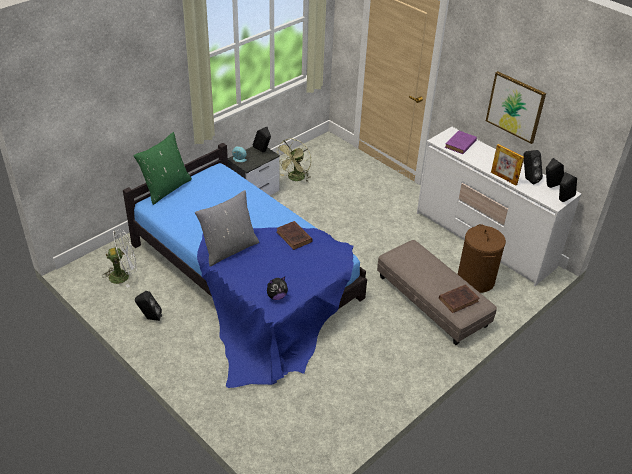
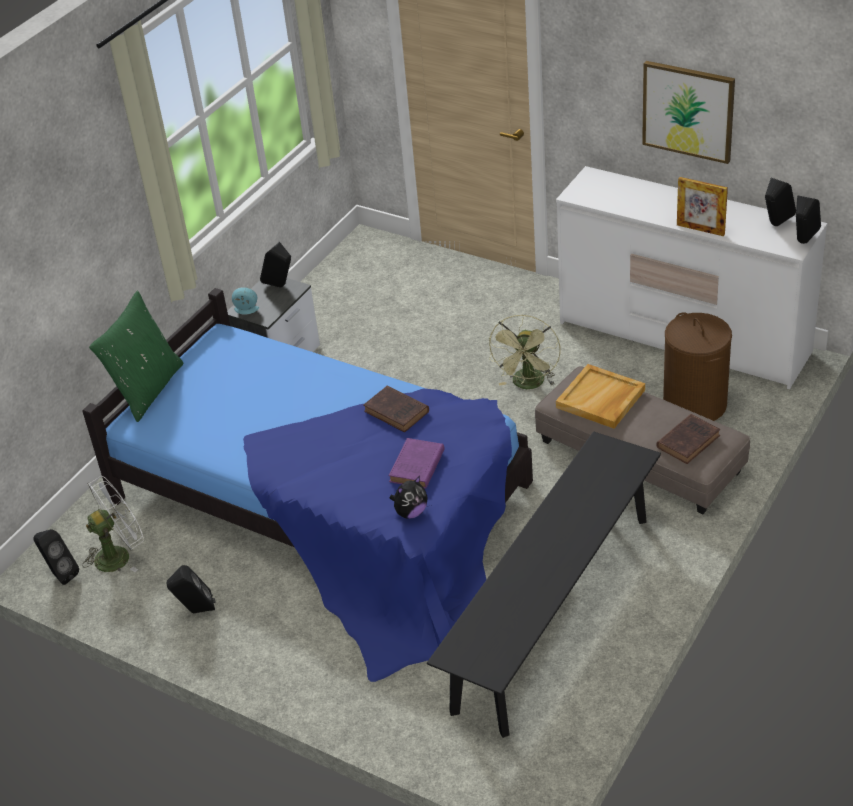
camera: 10 degrees left, 0 degrees up
(229, 249) = (299, 459): grey pillow -> none
(295, 179) = (337, 319): green fan -> green fan (528, 385)
(346, 377) = (553, 611): none -> black bench
(417, 262) = (601, 399): none -> beige tray
(460, 144) = (610, 193): purple book -> purple book (416, 467)
(528, 179) = (738, 222): black speaker -> black speaker (60, 575)

